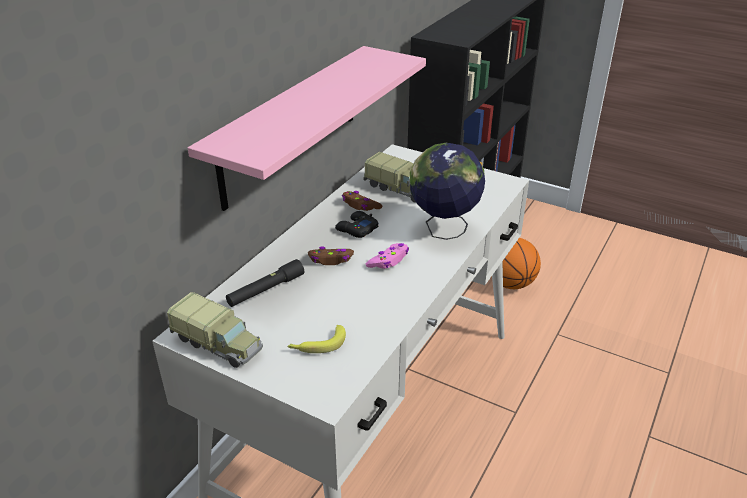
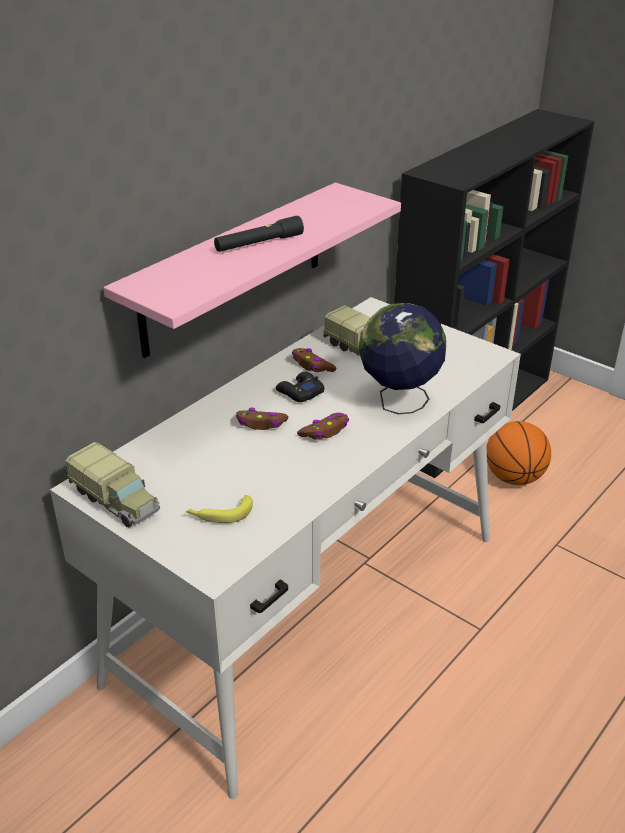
camera: 10 degrees right, 0 degrees up
(266, 290) = (181, 449): black flashlight -> black flashlight (259, 243)
(389, 261) = (325, 431): pink game controller -> brown game controller

